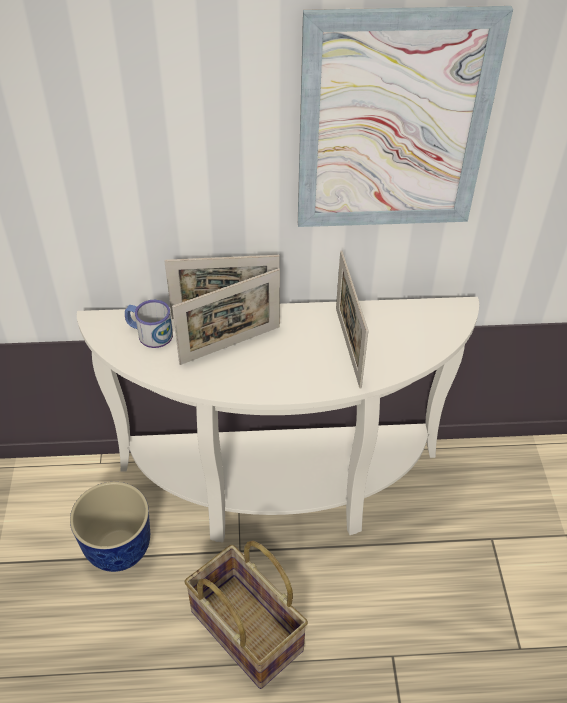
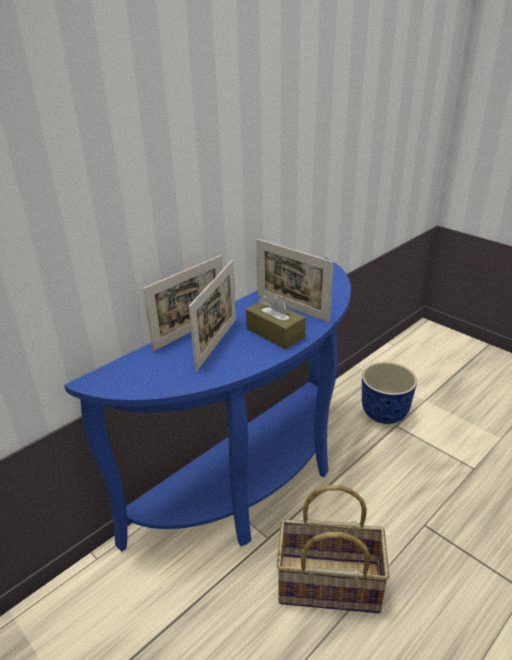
camera: 40 degrees left, 15 degrees down
(120, 548) = (178, 606): planter -> planter (384, 413)
(149, 333) = (147, 367): mug -> none
(281, 492) = (254, 483): white console table -> blue console table
(293, 367) = (275, 333): none -> brown tissue box
(393, 125) = (265, 125): picture -> none

